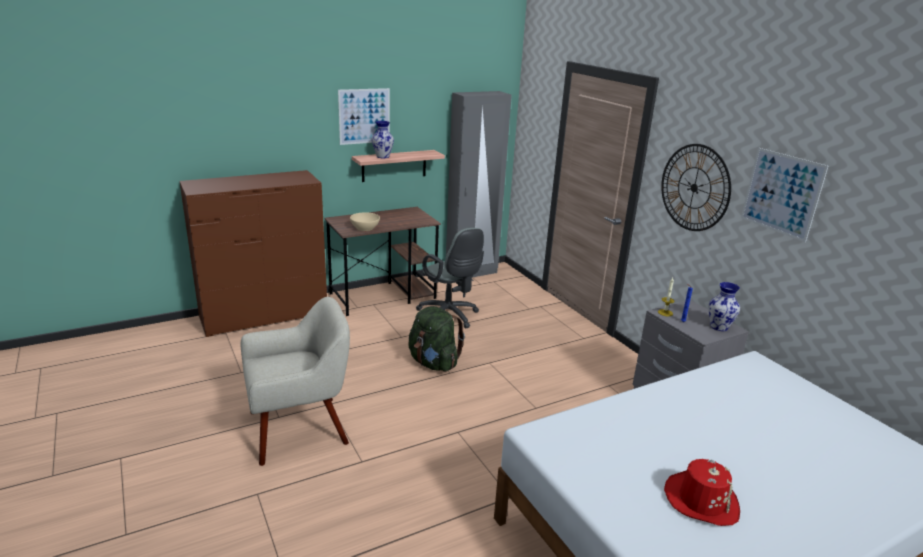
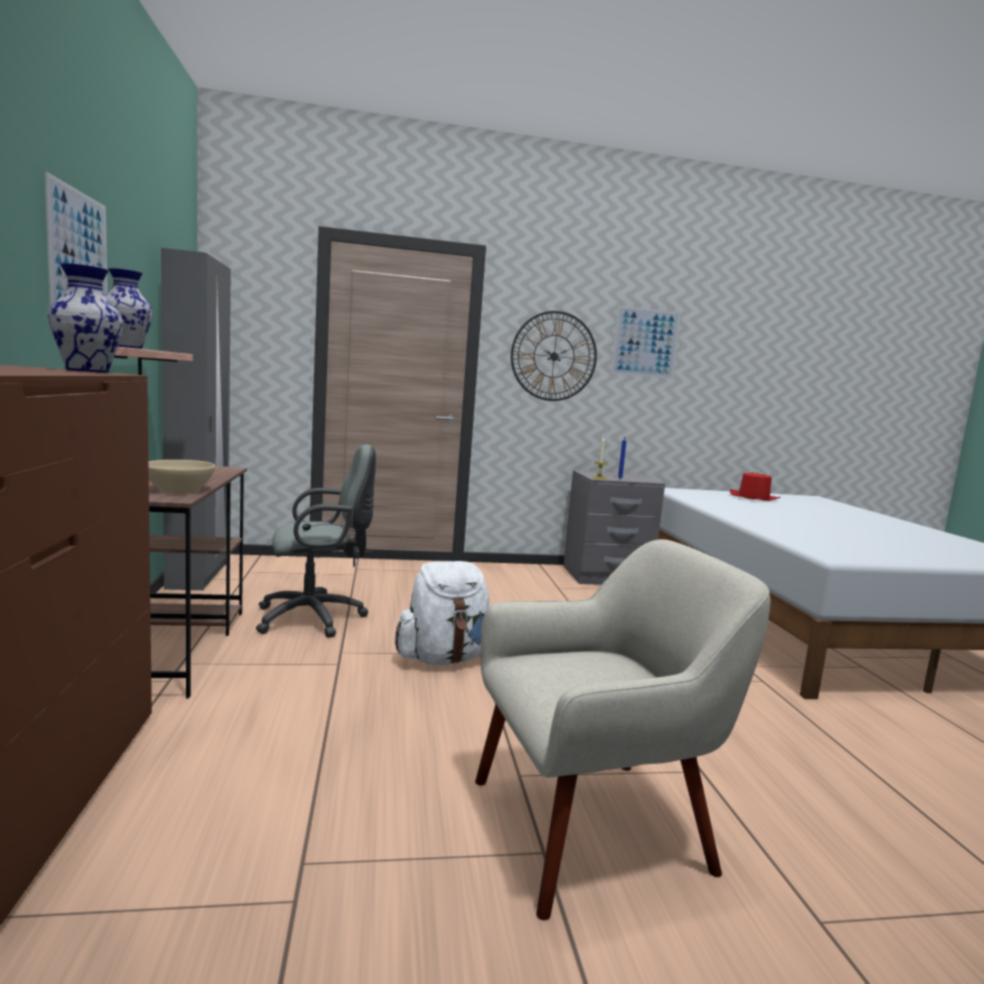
camera: 70 degrees left, 15 degrees down
(300, 428) = (594, 826): beige armchair -> beige armchair turned 75 degrees clockwise
(433, 363) = (445, 658): green backpack -> white backpack
(701, 500) = (899, 538): red hat -> red hat (753, 498)
(719, 327) = (632, 475): vase -> vase (88, 371)

